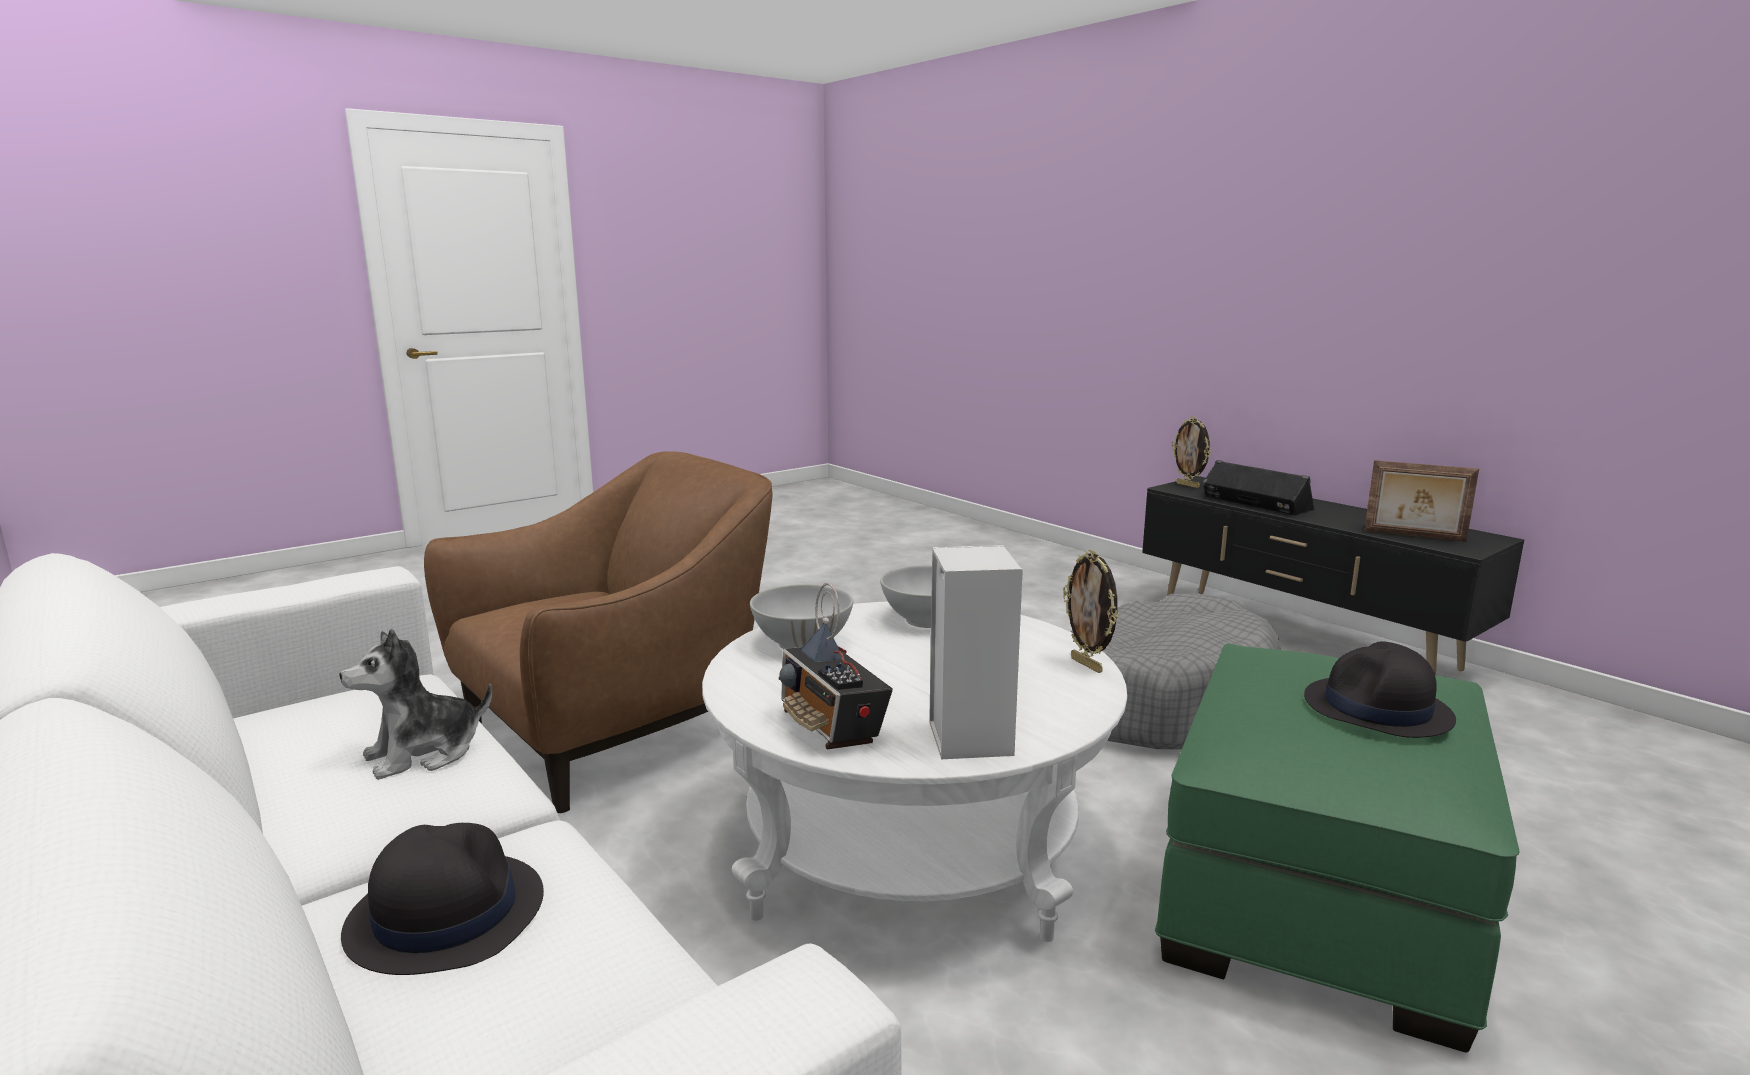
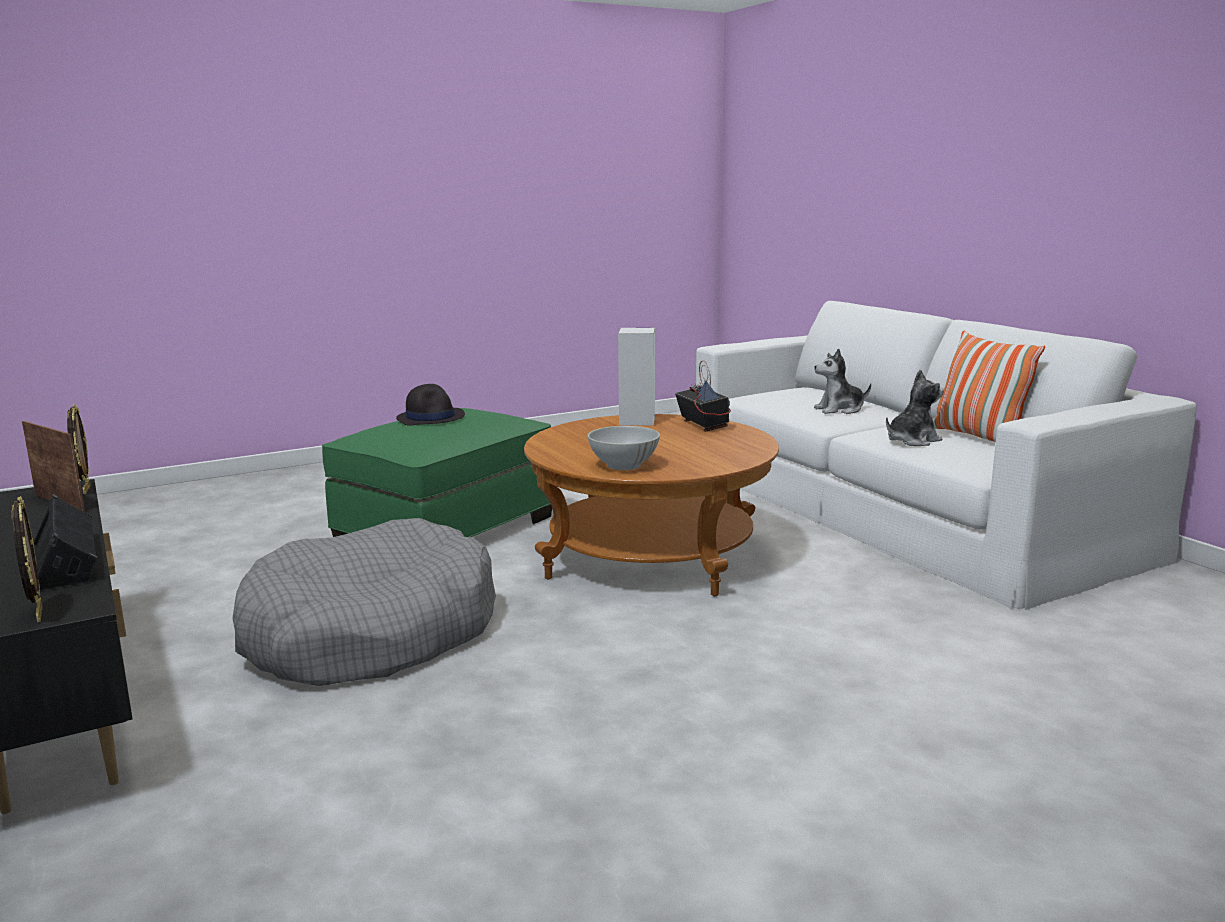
camera: 170 degrees left, 0 degrees up
(273, 769) = (977, 436): none -> pillow
(445, 914) = (840, 410): black hat -> plush toy
(617, 731) = (894, 637): brown armchair -> none
(802, 643) = (718, 456): white bowl -> none
(910, 845) = (651, 556): white coffee table -> brown coffee table
(1087, 665) = (544, 441): picture frame -> picture frame (85, 490)

